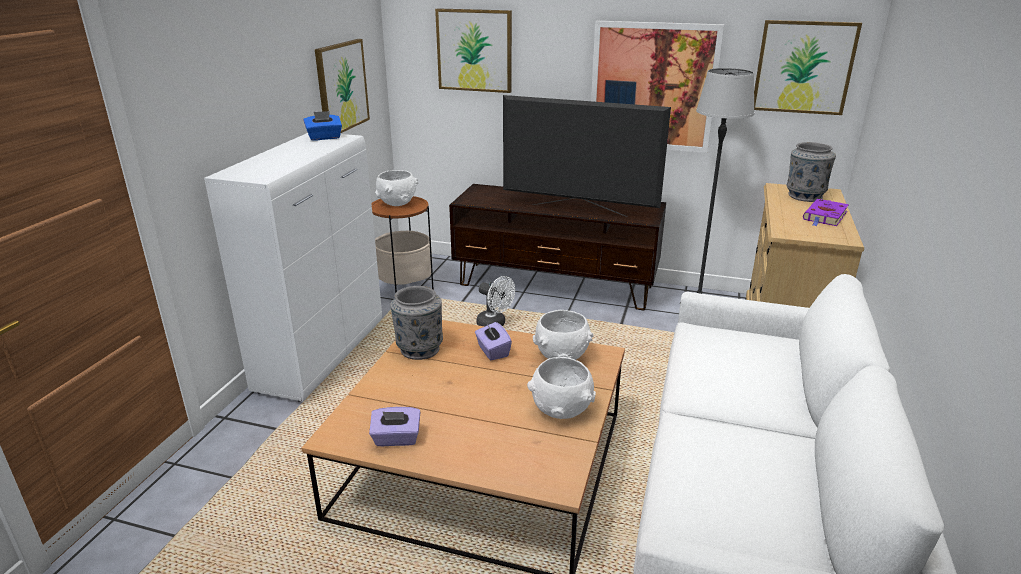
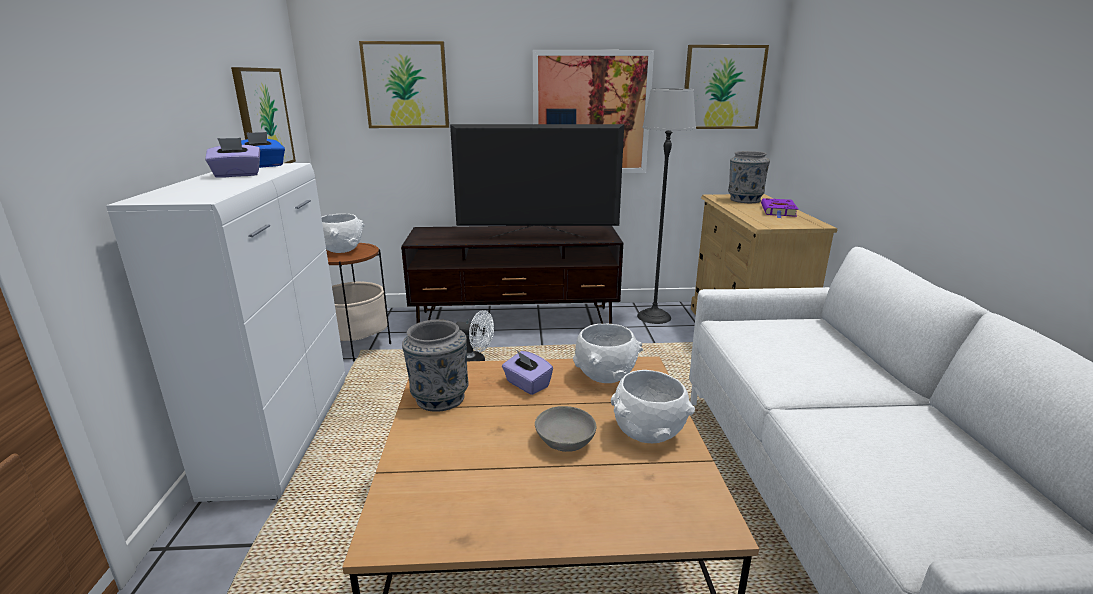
camera: 20 degrees left, 5 degrees down
(396, 439) = (476, 517): purple tissue box -> purple tissue box (237, 175)
(492, 402) = (566, 442): none -> grey bowl

